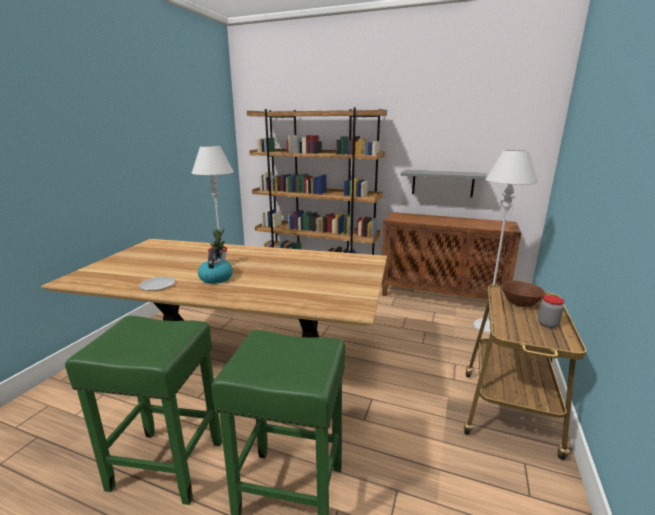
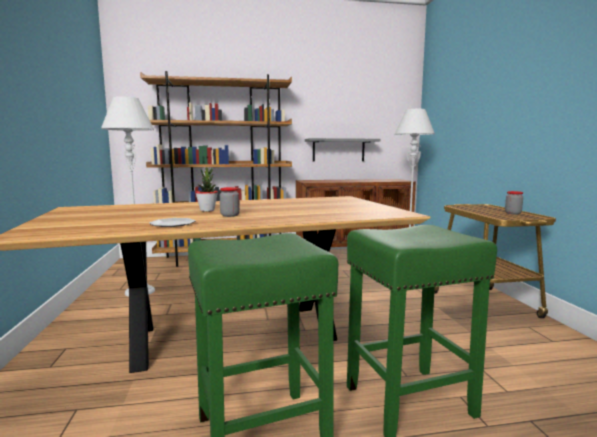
camera: 30 degrees left, 10 degrees down
(216, 278) = (230, 215): kettle -> jar
(519, 303) = (478, 209): brown bowl -> none

